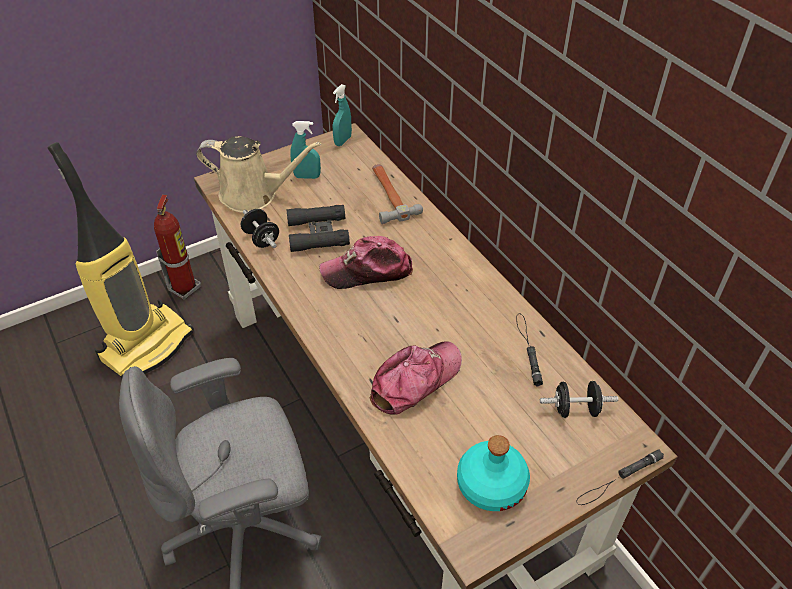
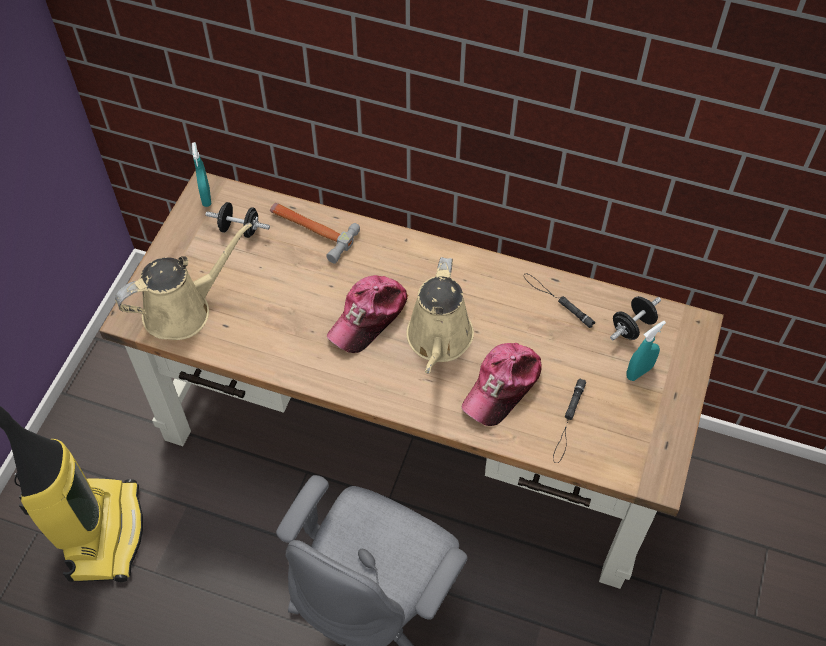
camera: 40 degrees left, 10 degrees up
(185, 288) = (77, 447): fire extinguisher -> none
(261, 238) = (241, 349): black dumbbell -> black dumbbell (239, 229)
(307, 176) = (213, 258): turquoise spray bottle -> turquoise spray bottle (639, 372)
(318, 233) = (287, 310): black binoculars -> none
(401, 317) = (439, 340): none -> beige watering can
(415, 380) = (502, 387): cap -> cap turned 150 degrees counterclockwise
(490, 484) = (629, 427): turquoise bottle -> none
(619, 479) = (703, 360): black flashlight -> black flashlight (568, 422)

